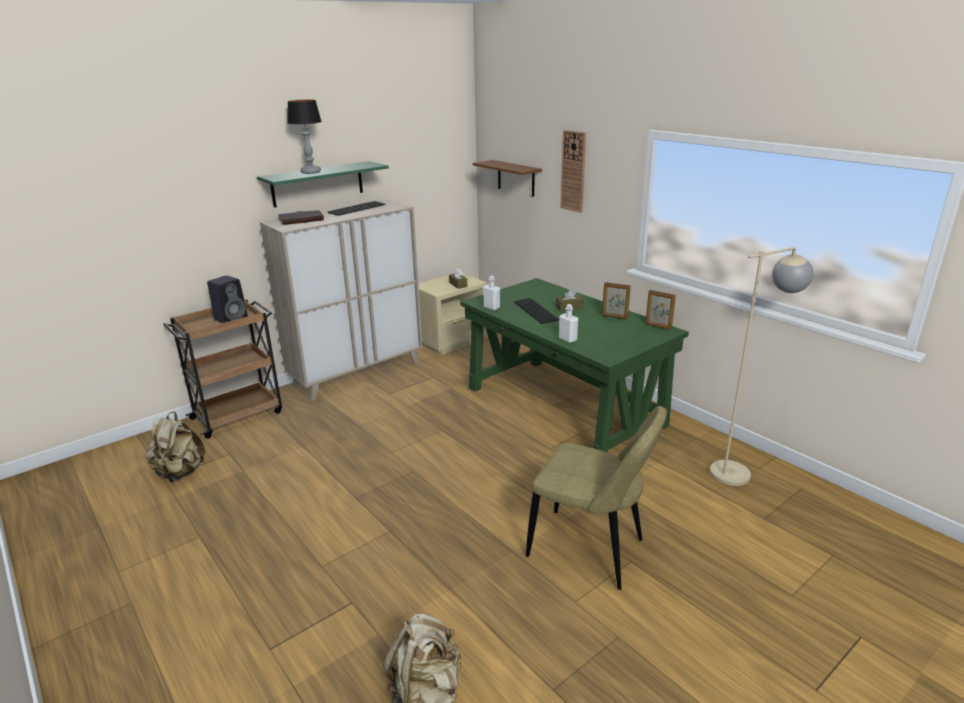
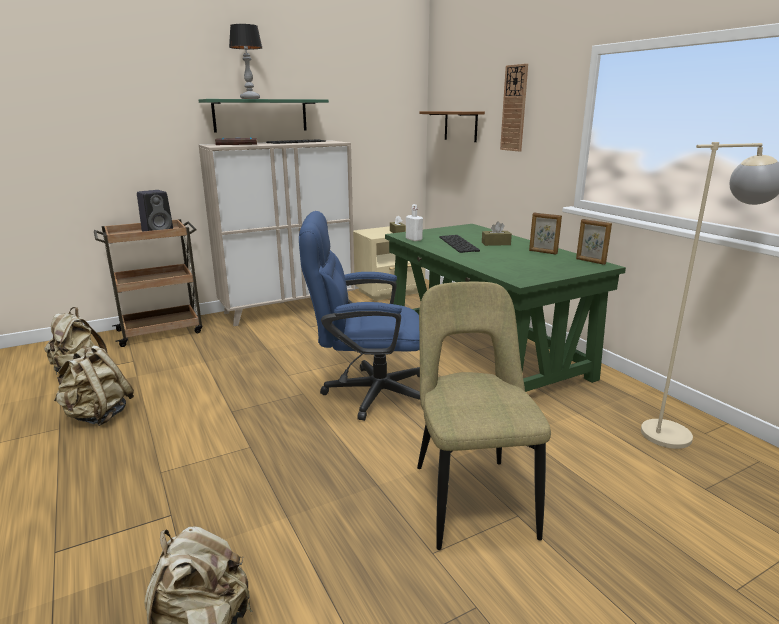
camera: 10 degrees right, 5 degrees down
(230, 518) = (98, 416): none -> beige backpack
(472, 463) = (367, 393): none -> blue office chair
(567, 339) = (482, 264): white bottle -> none
(591, 550) = (471, 496): beige chair -> beige chair turned 135 degrees counterclockwise

